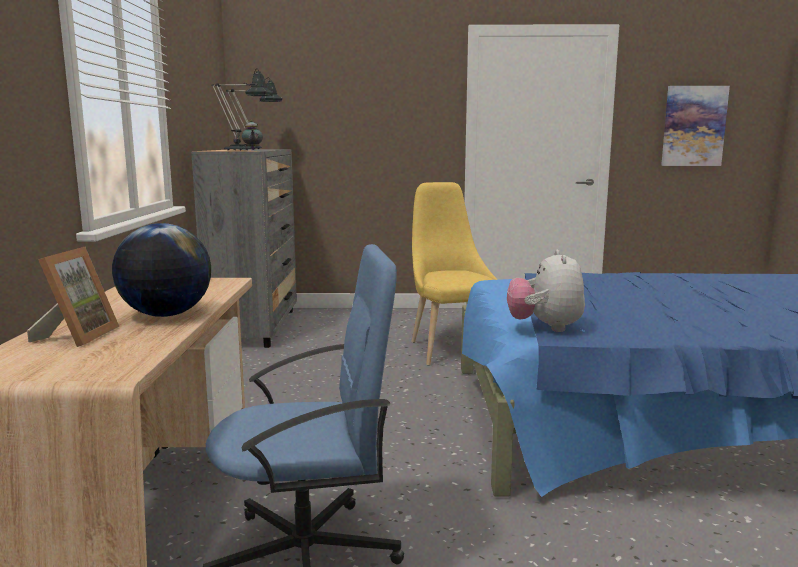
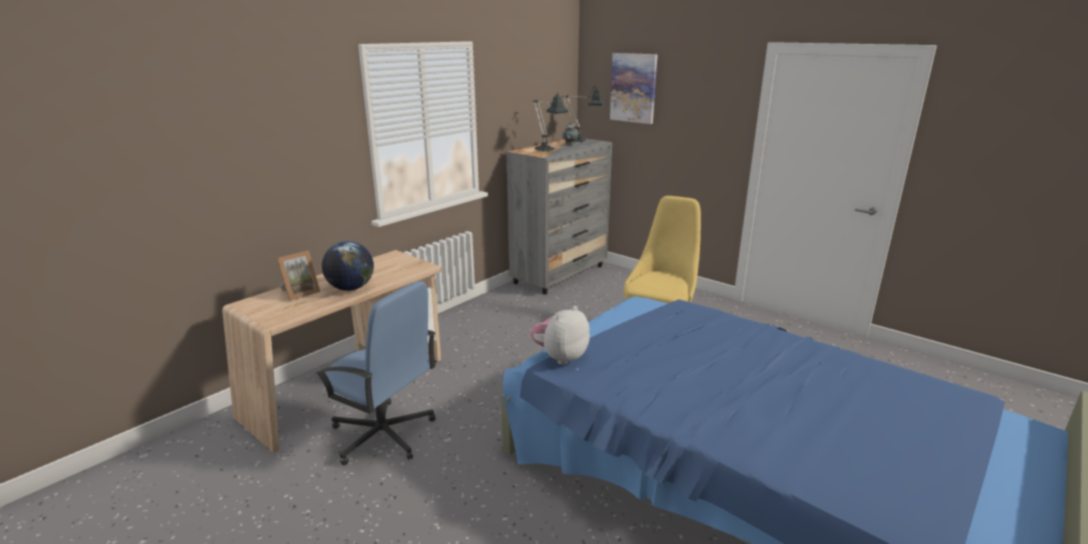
camera: 40 degrees right, 10 degrees up
(693, 126) = (1020, 169): picture -> picture (633, 88)

